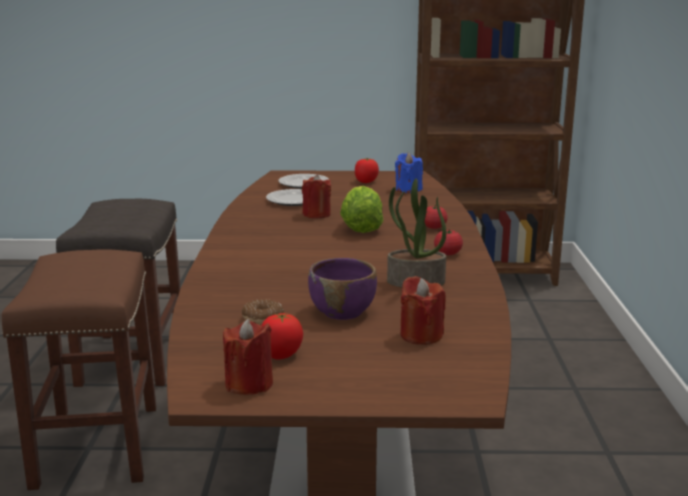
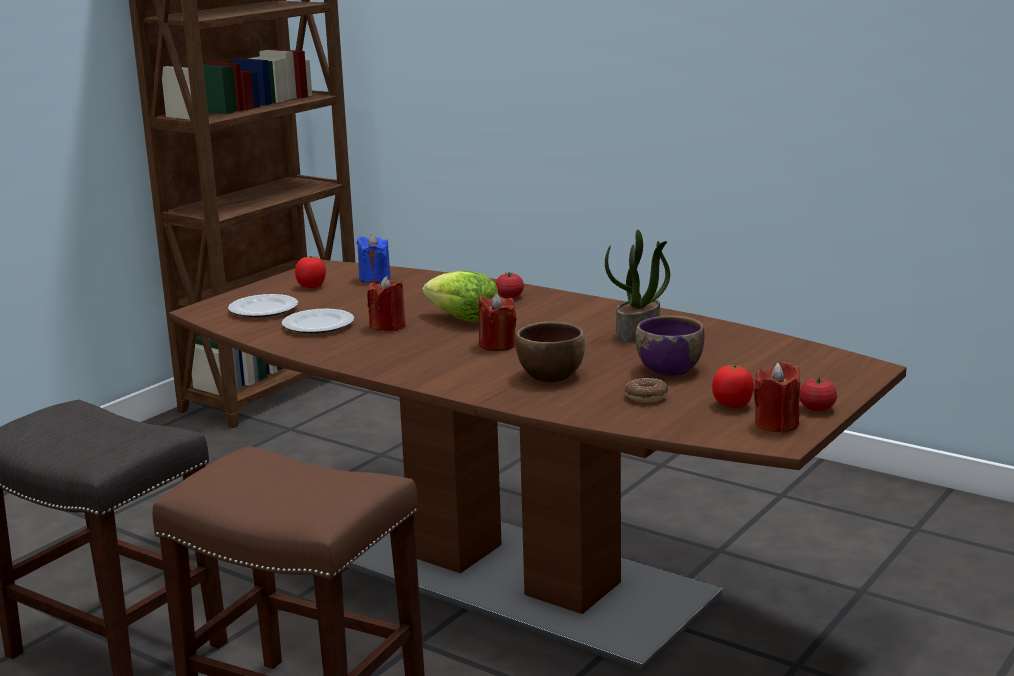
camera: 55 degrees left, 0 degrees up
(274, 278) = (550, 375): none -> brown bowl
(421, 335) = (751, 356): red candle -> red candle (497, 345)
(447, 253) = (586, 309): tomato -> tomato (817, 408)

